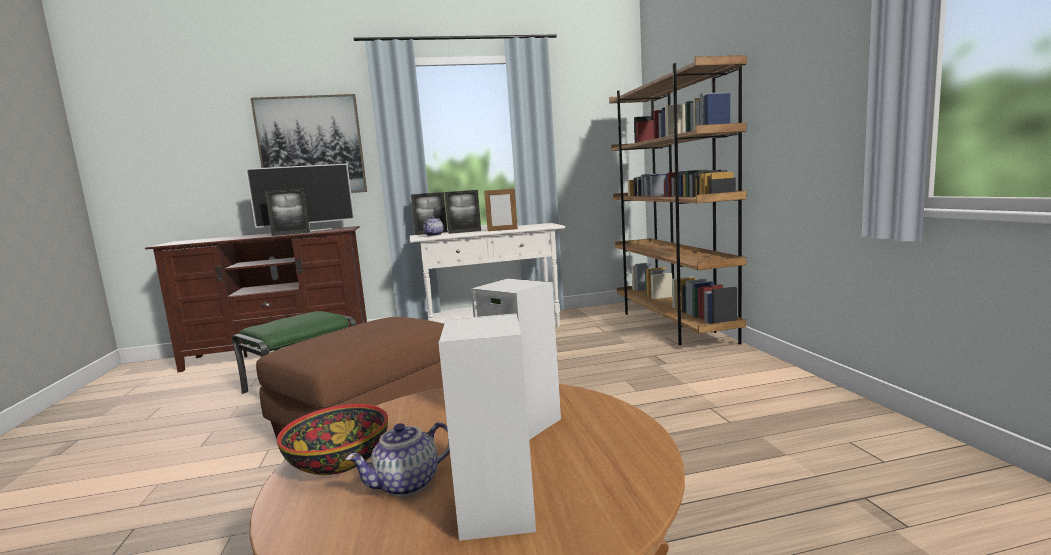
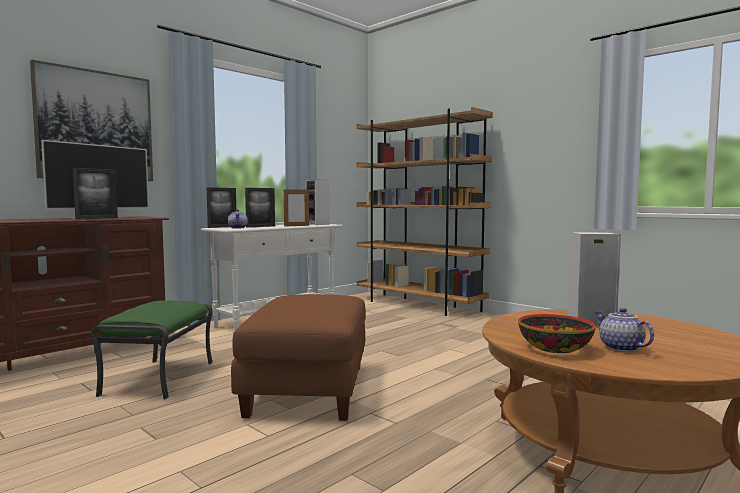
camera: 35 degrees left, 5 degrees down
(406, 485) = (620, 348): teapot -> teapot turned 135 degrees clockwise
(499, 513) = (685, 346): speaker -> speaker (318, 224)

